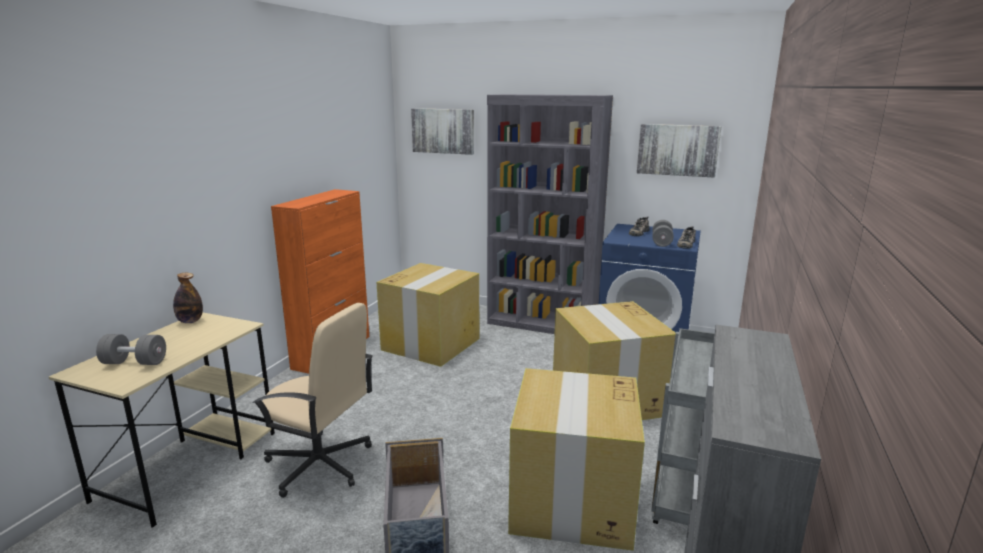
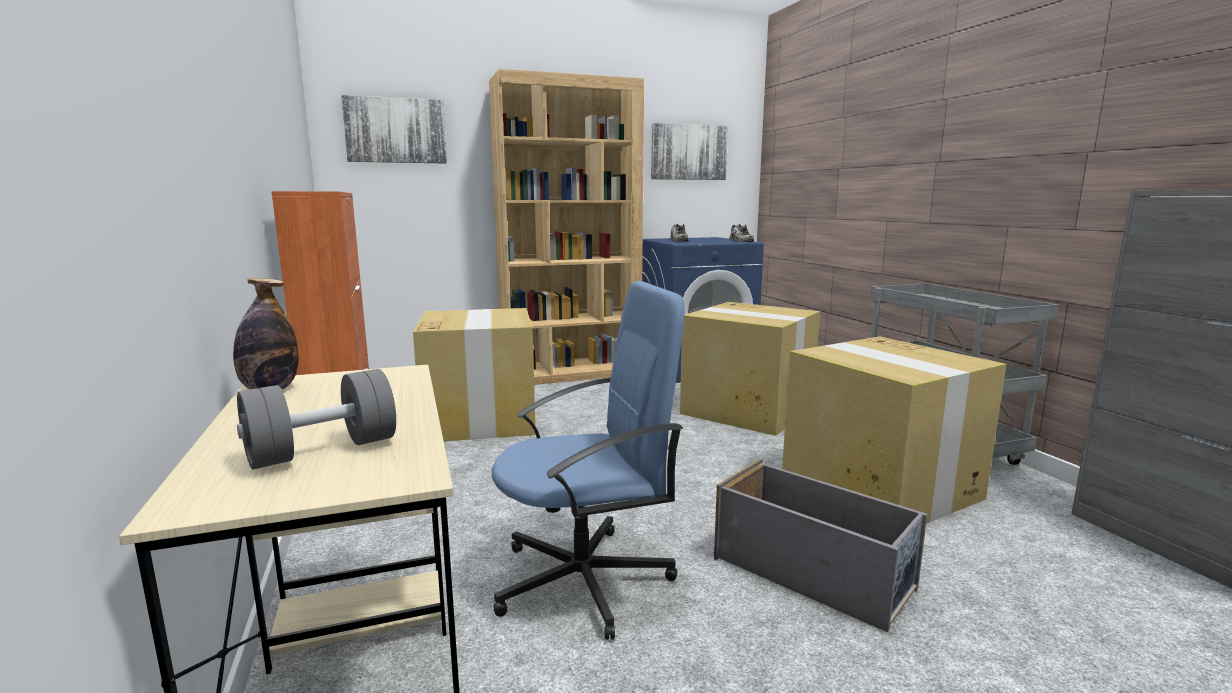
camera: 40 degrees left, 5 degrees down
(320, 464) = (586, 580): beige office chair -> blue office chair
(542, 323) = (571, 373): grey bookcase -> brown bookcase
(661, 242) = (719, 241): grey dumbbell -> none

